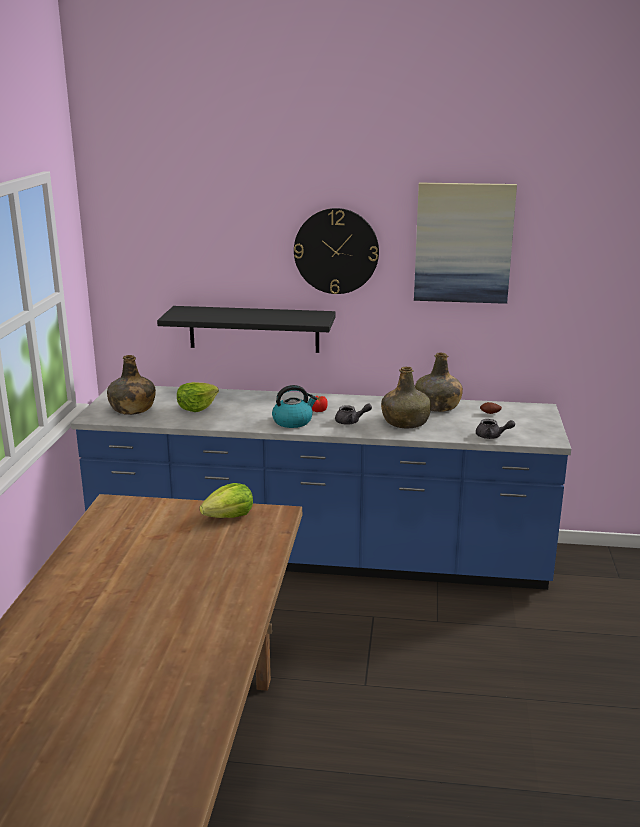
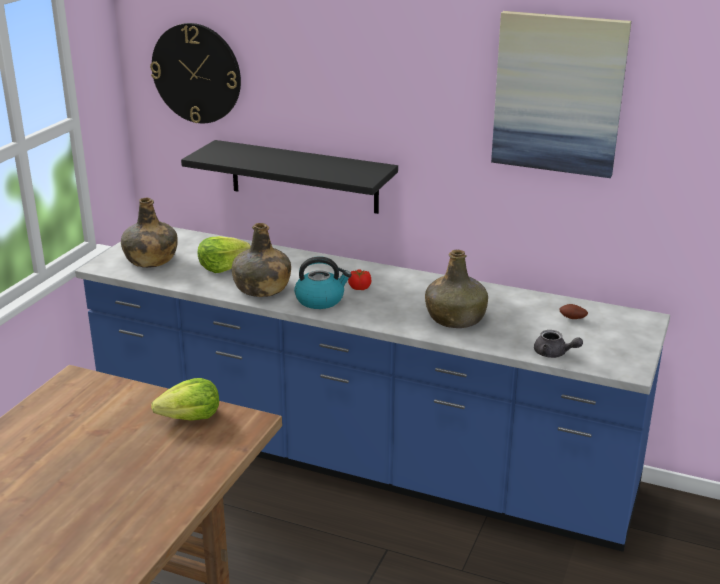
camera: 15 degrees right, 5 degrees up
(336, 251) = (400, 91): wall clock -> wall clock (196, 73)
(351, 422) = (389, 309): grey teapot -> none
(437, 406) = (510, 299): green bottle -> green bottle (262, 288)

